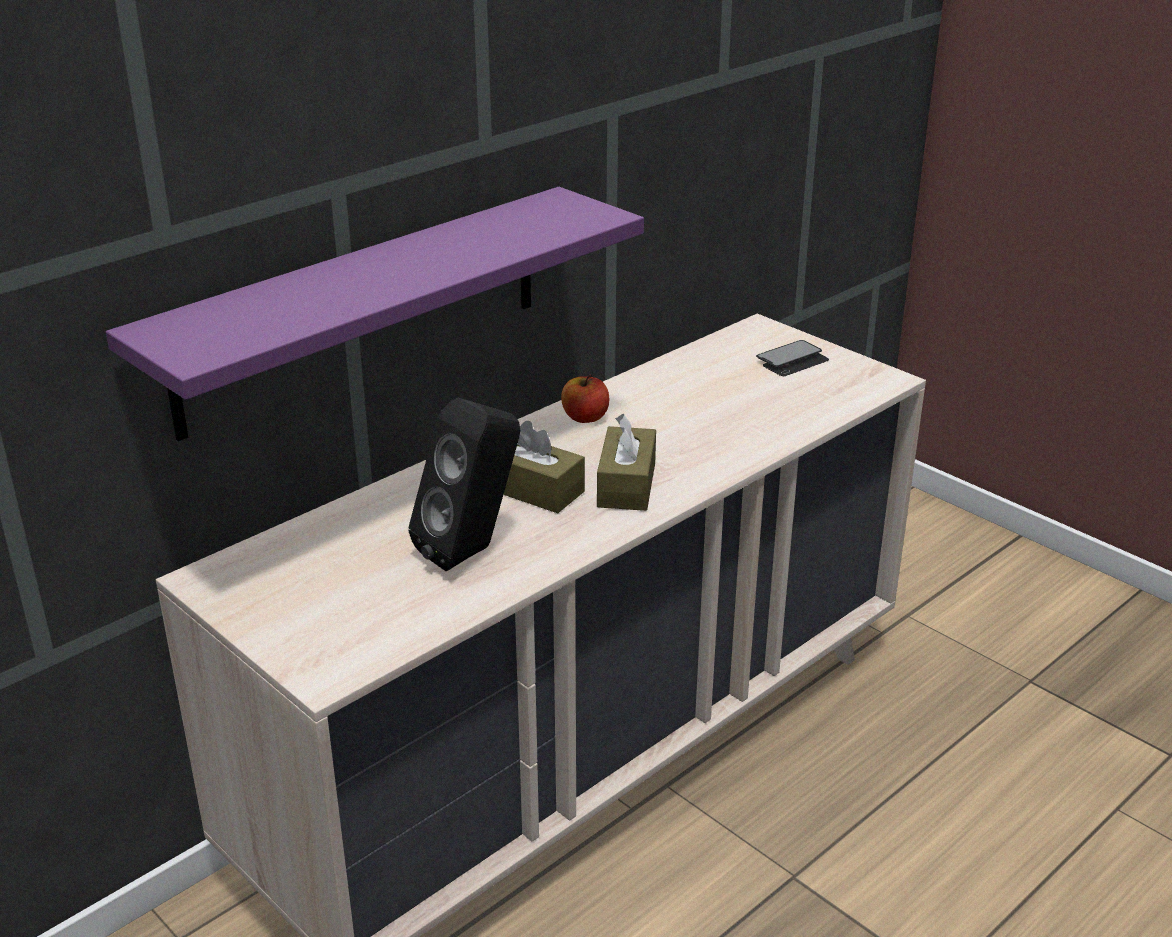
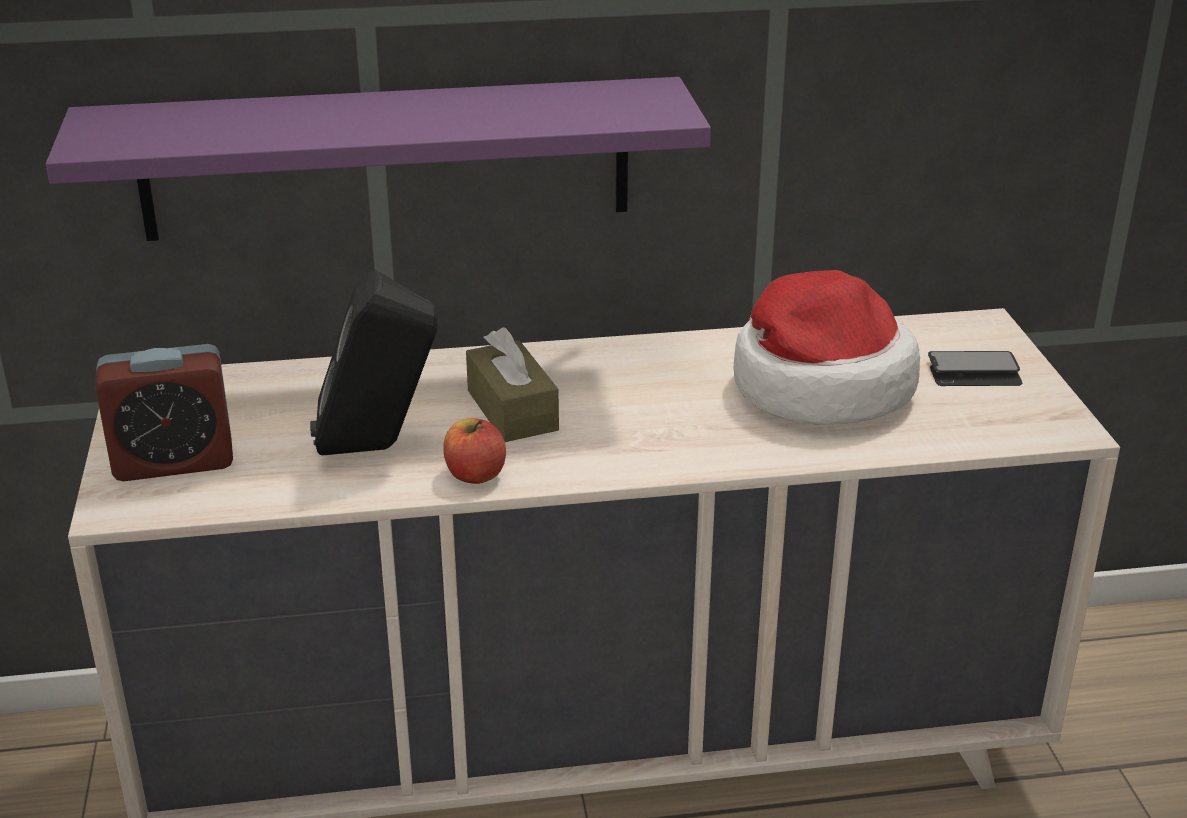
camera: 35 degrees right, 0 degrees up
(323, 623) = (174, 462): none -> alarm clock
(585, 417) = (659, 358): apple -> apple (475, 474)
(626, 485) = (609, 439): brown tissue box -> none
(713, 401) = (818, 386): none -> hat

